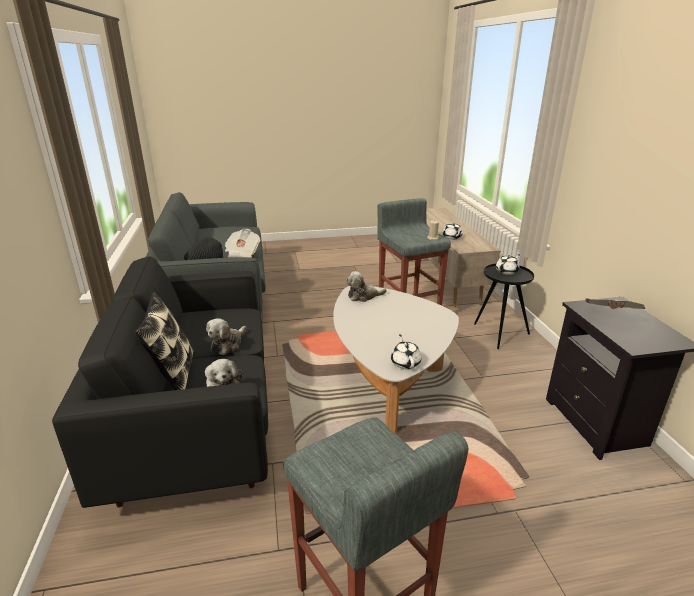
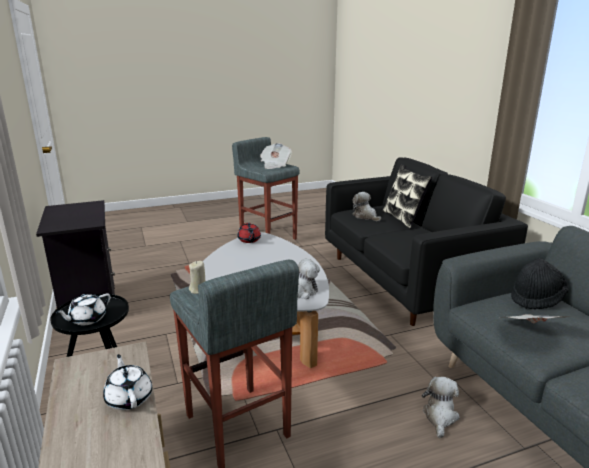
camera: 170 degrees right, 5 degrees down
(227, 344) = (391, 234): plush toy -> plush toy (440, 416)
(405, 362) = (249, 240): white teapot -> red teapot
(610, 317) = (81, 217): newspaper -> newspaper (275, 165)

